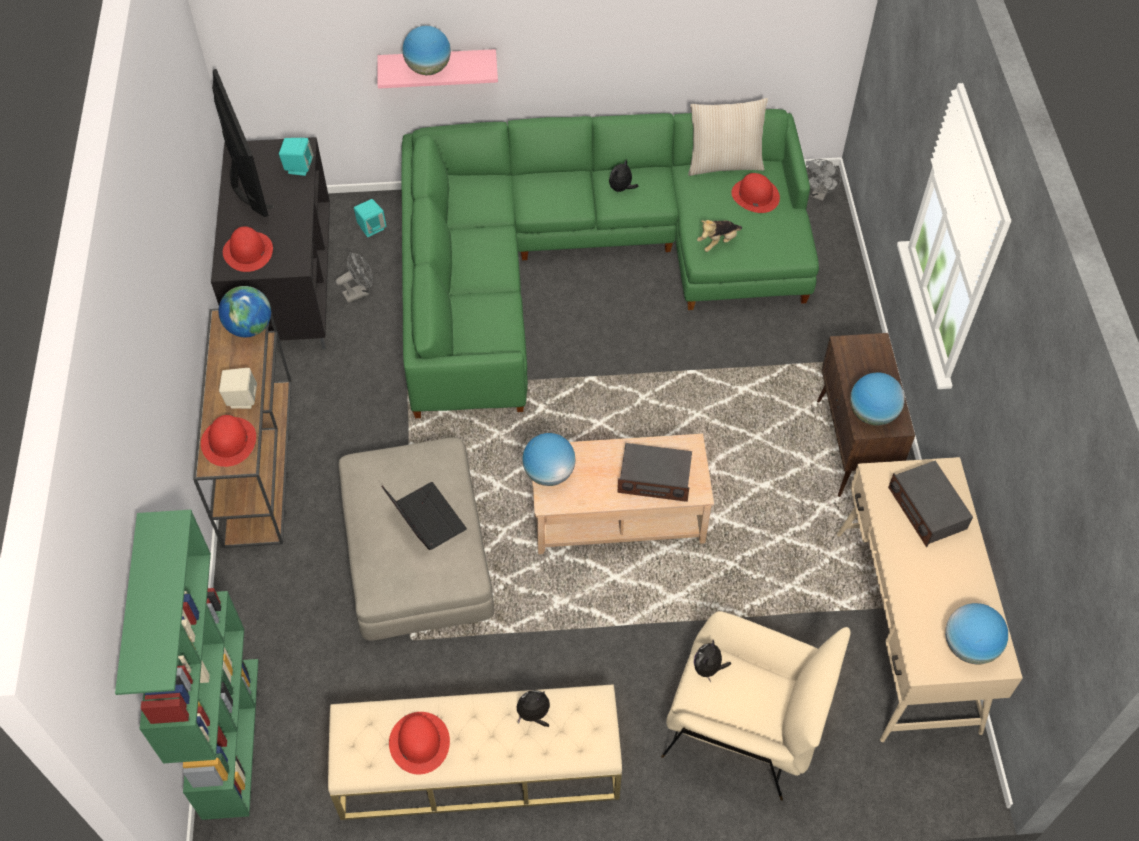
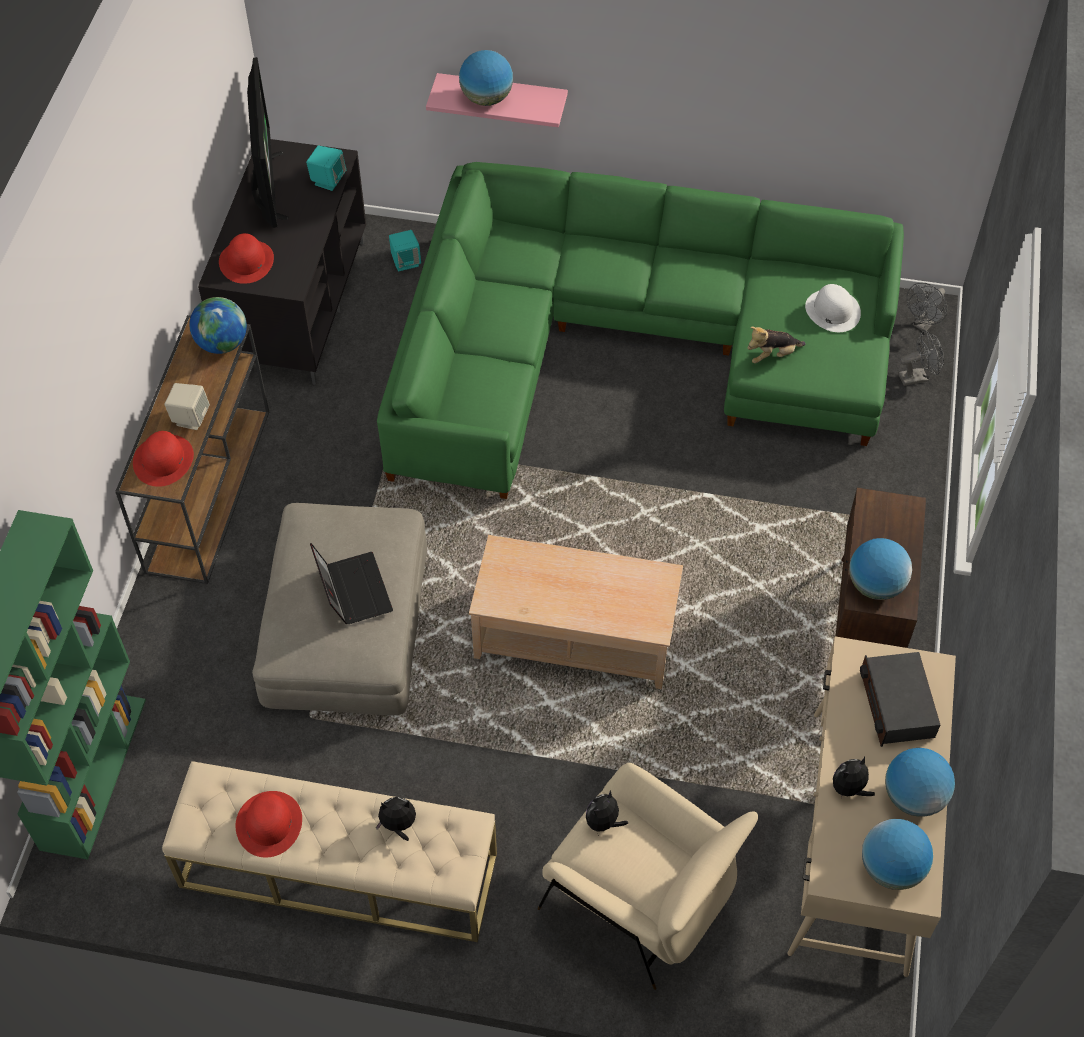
camera: 15 degrees right, 0 degrees up
(359, 292) = (370, 330): grey fan -> grey fan (917, 376)
(549, 473) = (499, 571): globe -> globe (913, 796)
(621, 189) = (682, 273): plush toy -> plush toy (849, 789)
(654, 479) = (612, 603): radio -> none
(724, 163) = (809, 267): beige pillow -> none
(755, 195) = (832, 310): red hat -> white hat

